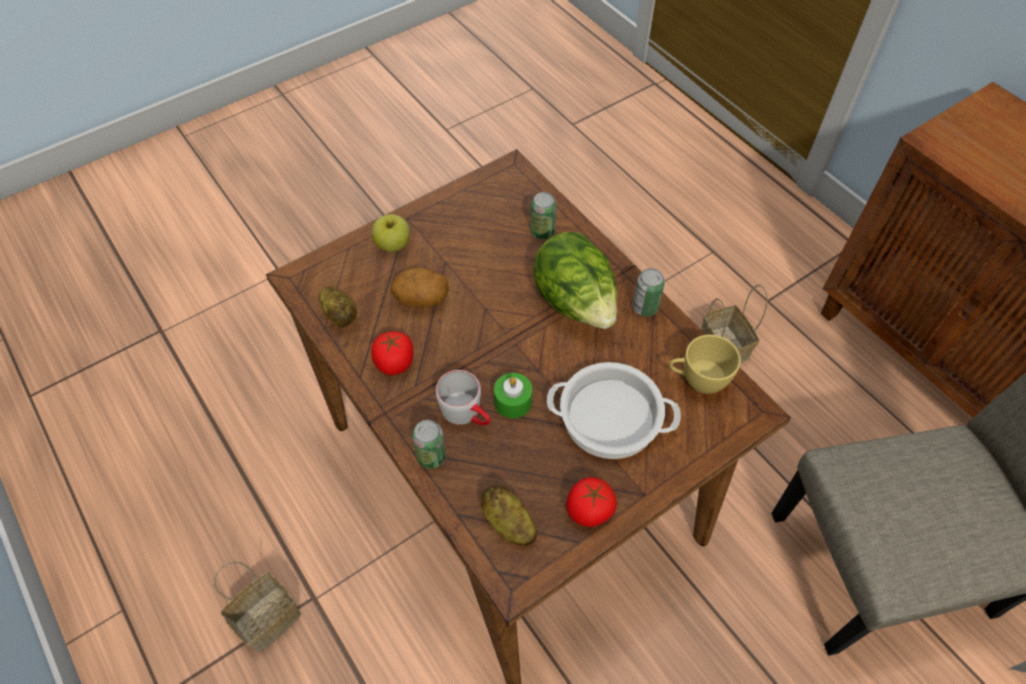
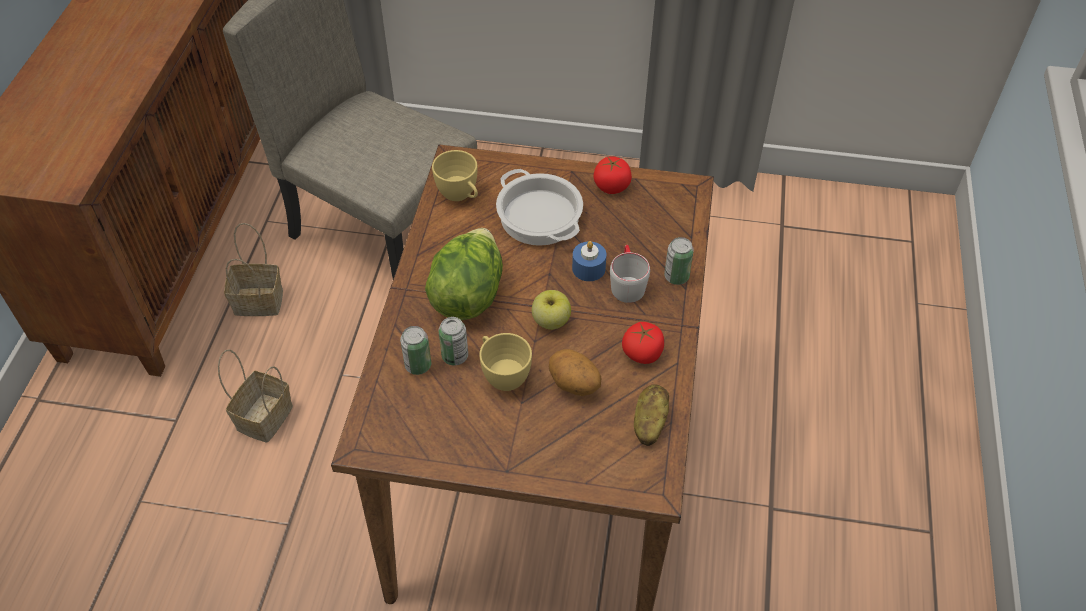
camera: 135 degrees left, 5 degrees down
(267, 621) = (818, 519): basket -> basket (260, 301)
(393, 244) = (545, 453): apple -> apple (551, 321)
(479, 269) = (503, 374): none -> yellow cup
(508, 523) = (666, 212): potato -> none
(513, 401) = (588, 268): green candle -> blue candle
(645, 307) = (427, 256): can -> can (455, 356)

